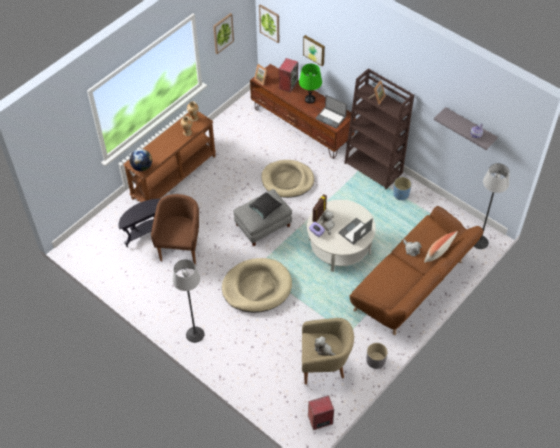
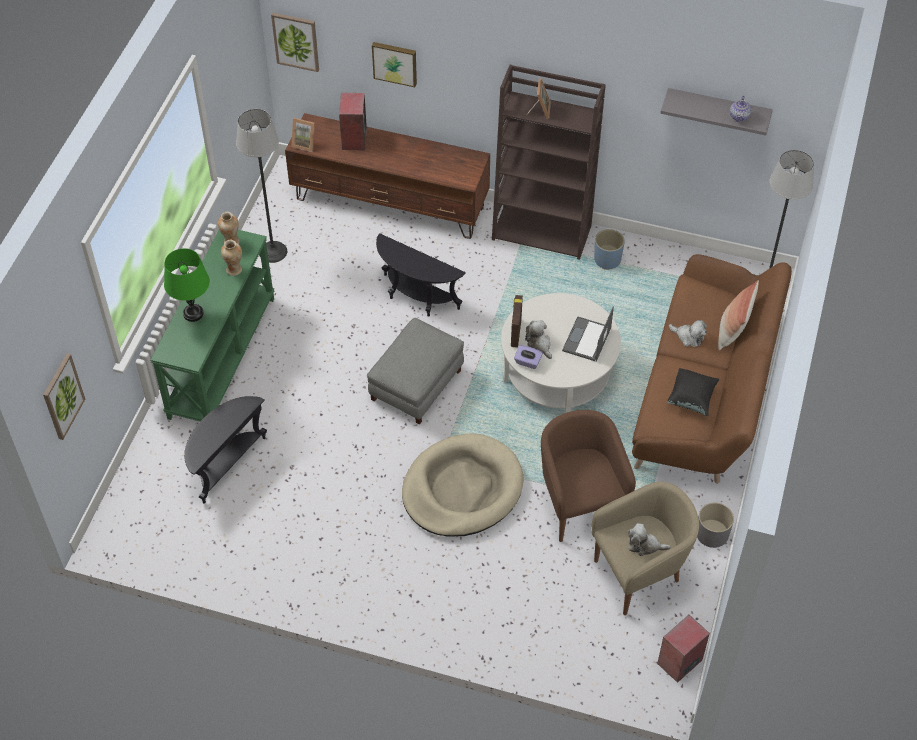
camera: 25 degrees left, 0 degrees up
(142, 167) = (187, 353): globe -> none
(174, 176) = (221, 356): brown console table -> green console table
(181, 247) = (299, 470): brown armchair -> brown armchair (579, 505)
(195, 334) = (402, 605): floor lamp -> floor lamp (272, 251)
(223, 33) = (231, 79): picture -> picture (62, 396)
(265, 209) = (421, 355): black pillow -> black pillow (691, 398)
(287, 180) = (416, 298): beige dog bed -> black side table
(310, 99) = (403, 151): green table lamp -> green table lamp (193, 313)
(331, 118) = (453, 170): laptop -> none

